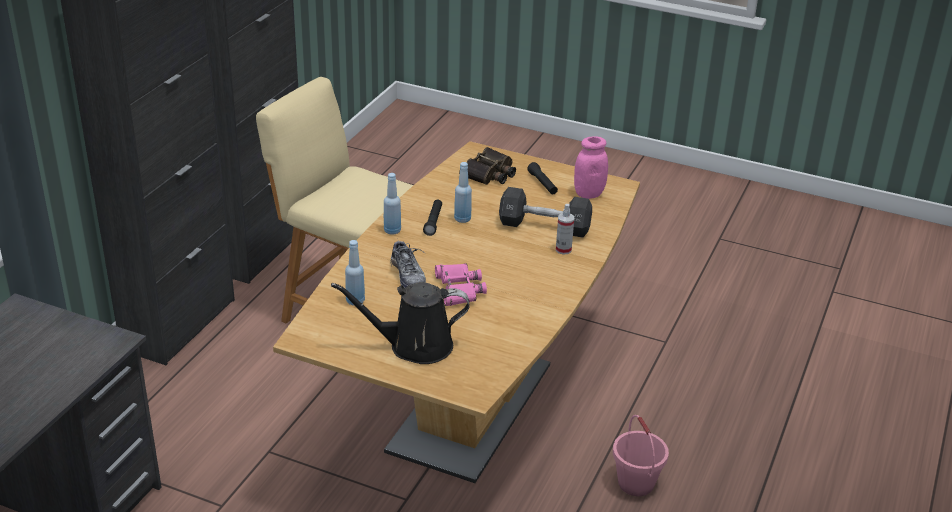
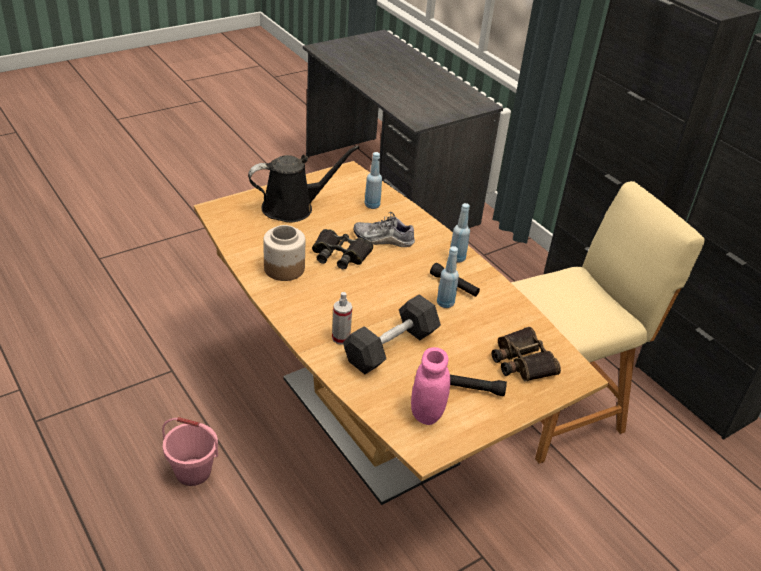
camera: 120 degrees right, 5 degrees up
(414, 346) = (293, 207): black watering can -> black watering can turned 45 degrees clockwise
(459, 289) = (340, 254): pink binoculars -> black binoculars
(516, 310) = (283, 268): none -> jar

